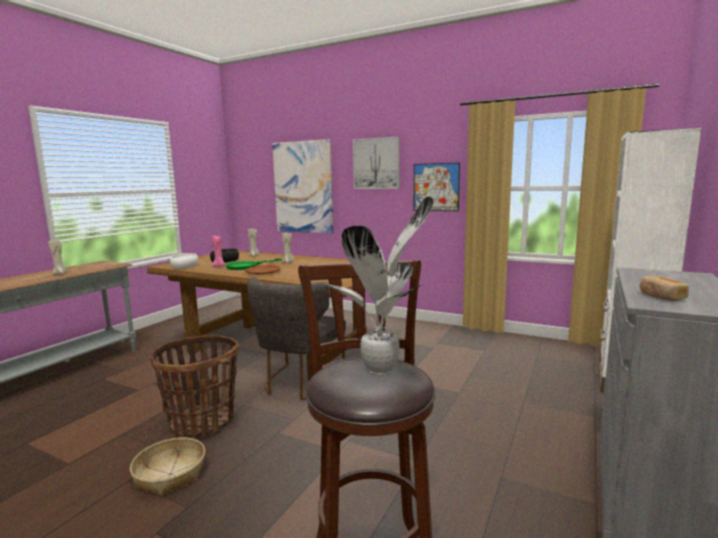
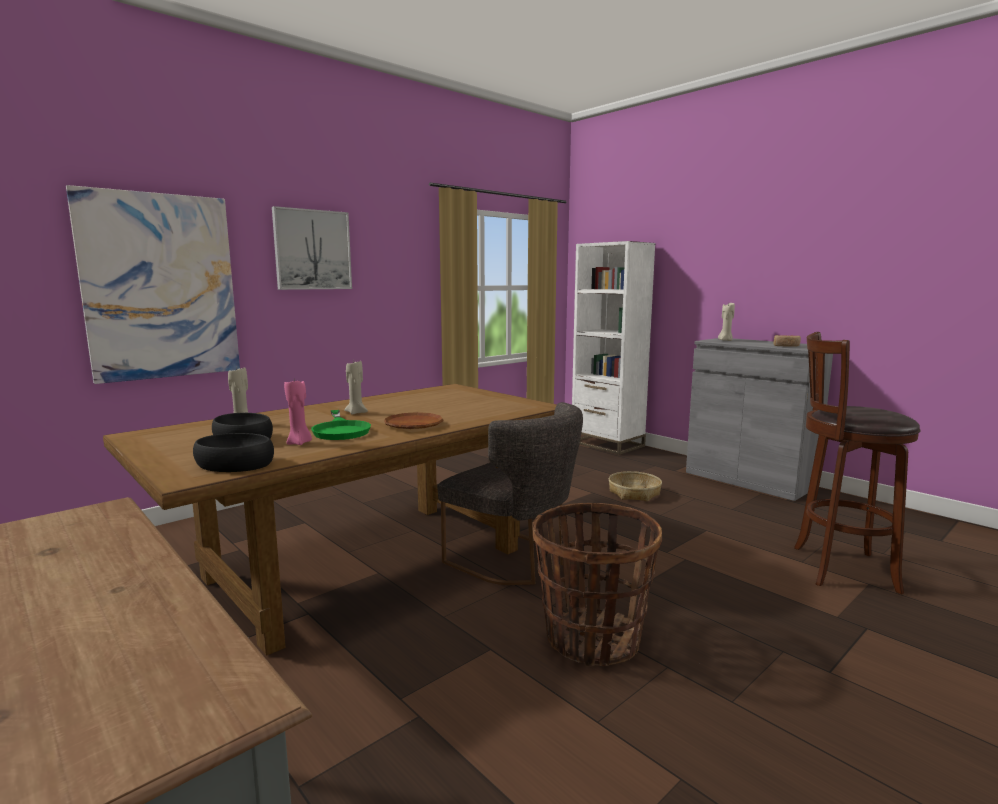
camera: 70 degrees left, 0 degrees up
(60, 273) = (115, 570): beige candle -> beige candle (725, 340)
(170, 474) = (720, 665): basket -> basket (634, 493)
(184, 266) = (234, 464): white bowl -> black bowl
(383, 369) = (857, 408): potted plant -> none
(436, 187) = (396, 286): picture -> none

